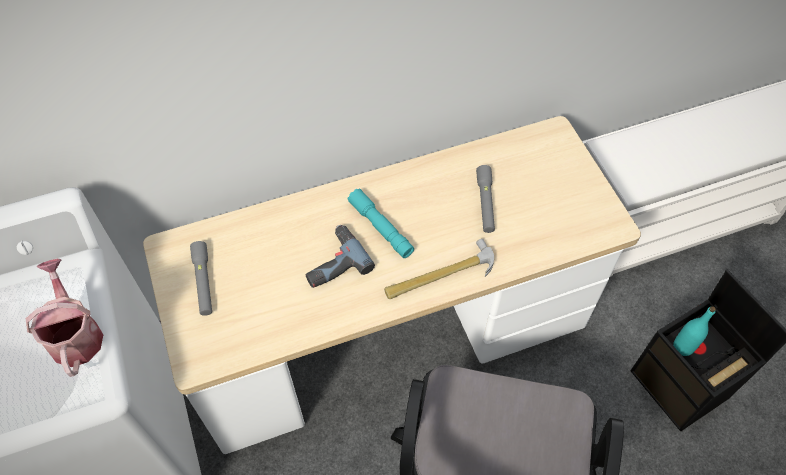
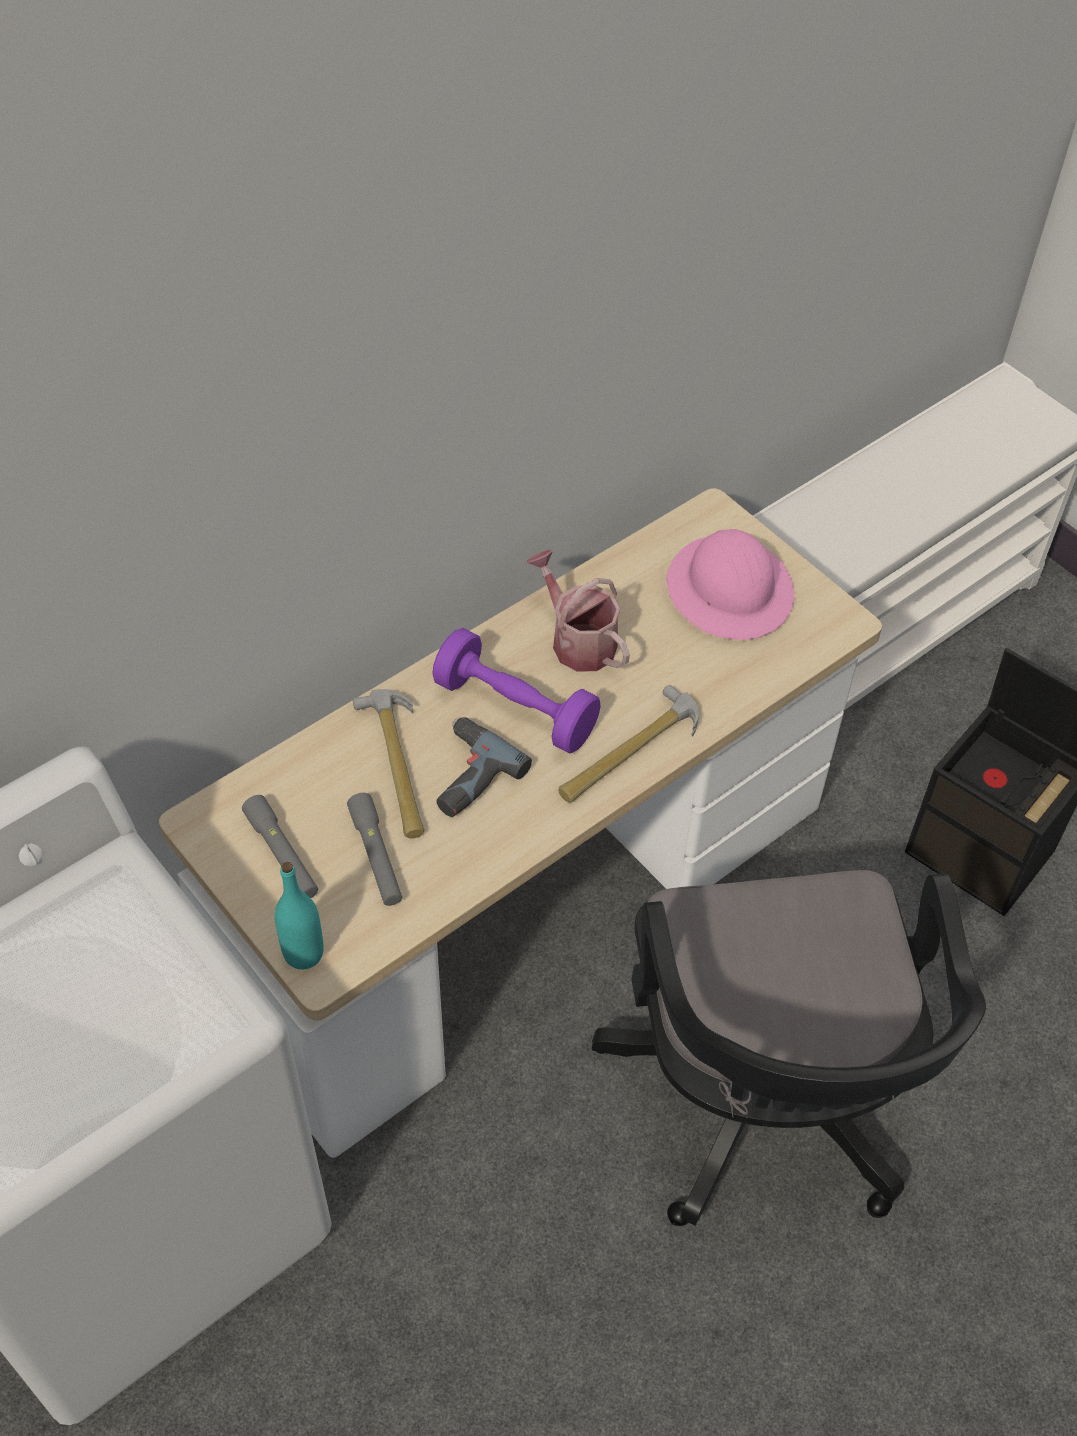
camera: 20 degrees left, 5 degrees down
(75, 334) = (162, 955): watering can -> watering can (578, 640)
(294, 244) = (396, 766): none -> hammer
(380, 228) = (515, 709): turquoise flashlight -> purple dumbbell
(485, 203) = (652, 636): grey flashlight -> grey flashlight (376, 856)
(547, 185) = (730, 590): none -> pink hard hat
(683, 347) = (974, 784): turquoise bottle -> turquoise bottle (303, 953)

